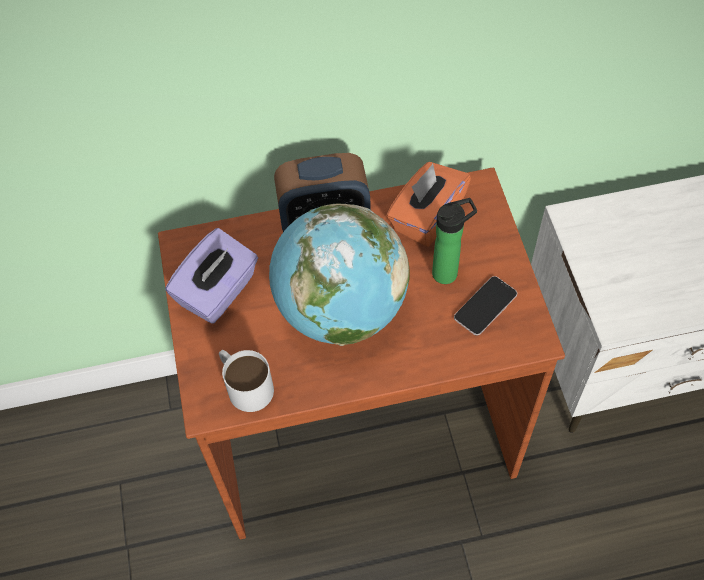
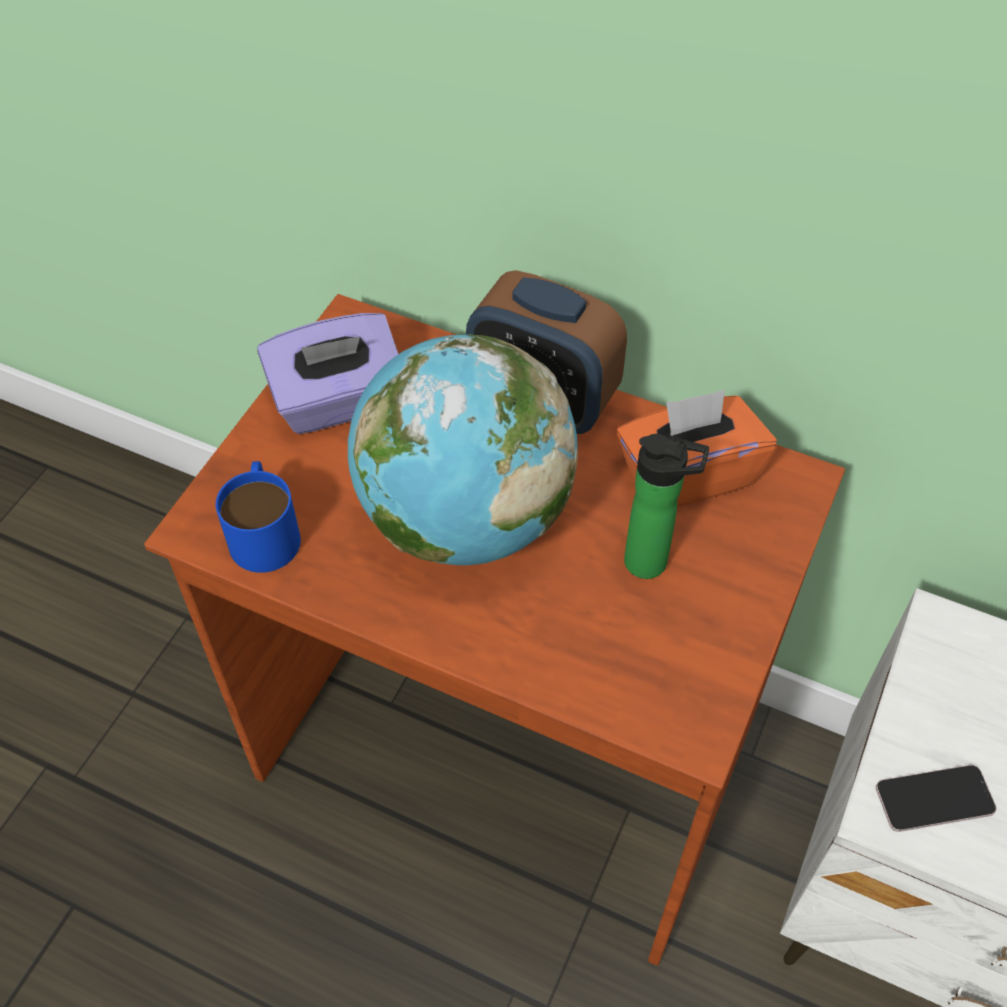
camera: 35 degrees right, 5 degrees down
(244, 384) = (265, 529): white mug -> blue mug
(485, 306) = (664, 640): phone -> phone (934, 799)

